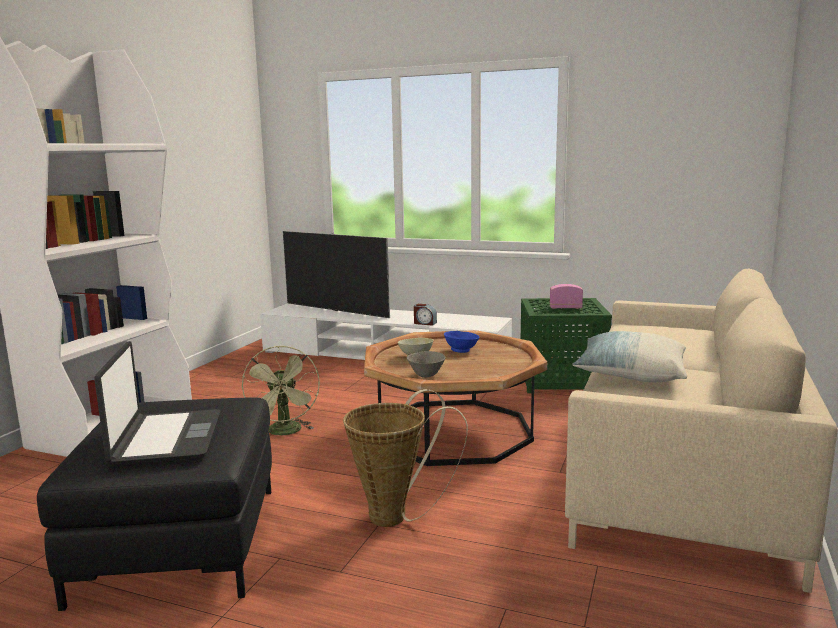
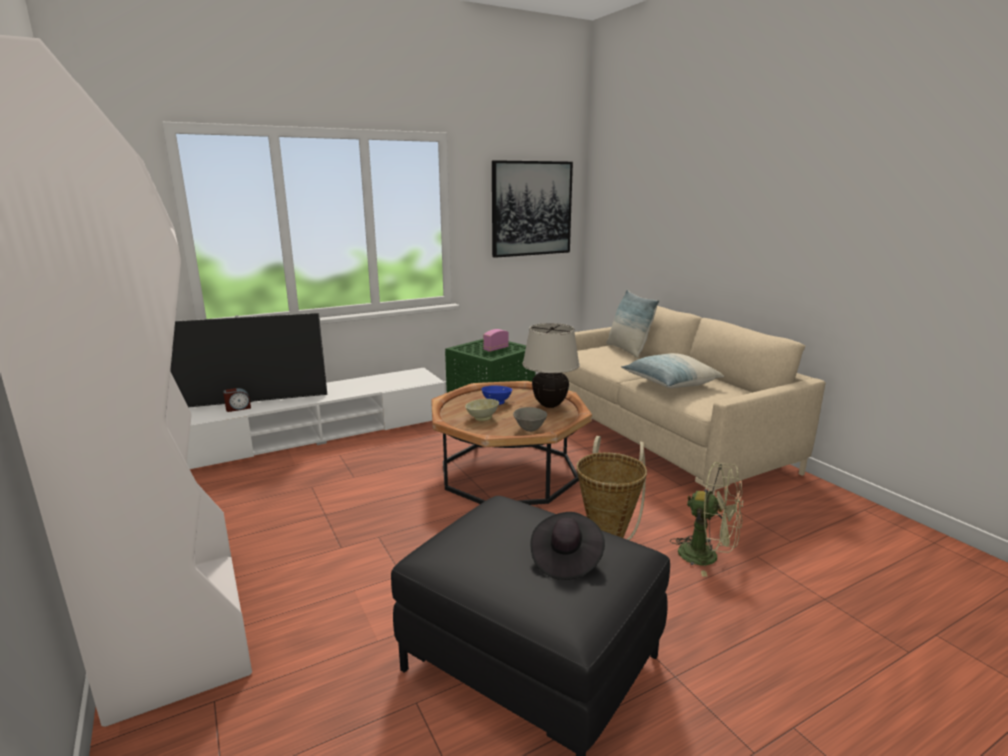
camera: 50 degrees left, 5 degrees up
(166, 439) = (565, 559): laptop -> black hat
(286, 432) = (392, 534): green fan -> green fan (707, 556)
(425, 323) = (370, 390): alarm clock -> alarm clock (238, 408)
(499, 366) = (549, 405): none -> beige table lamp
(686, 142) = (531, 208): none -> picture
(699, 337) = (628, 350): none -> pillow

